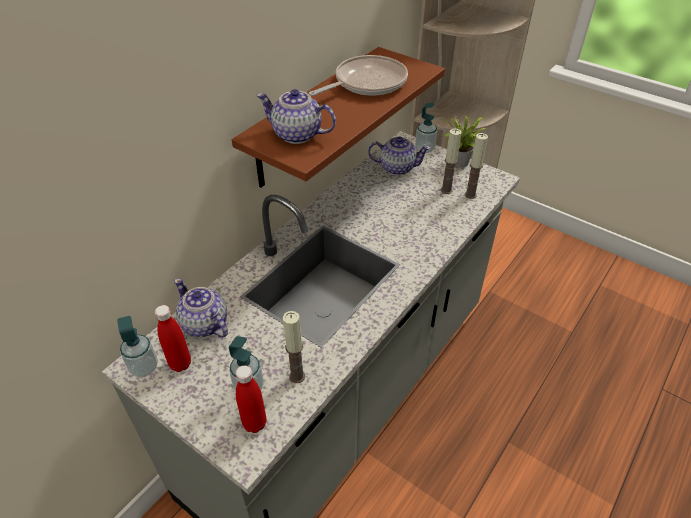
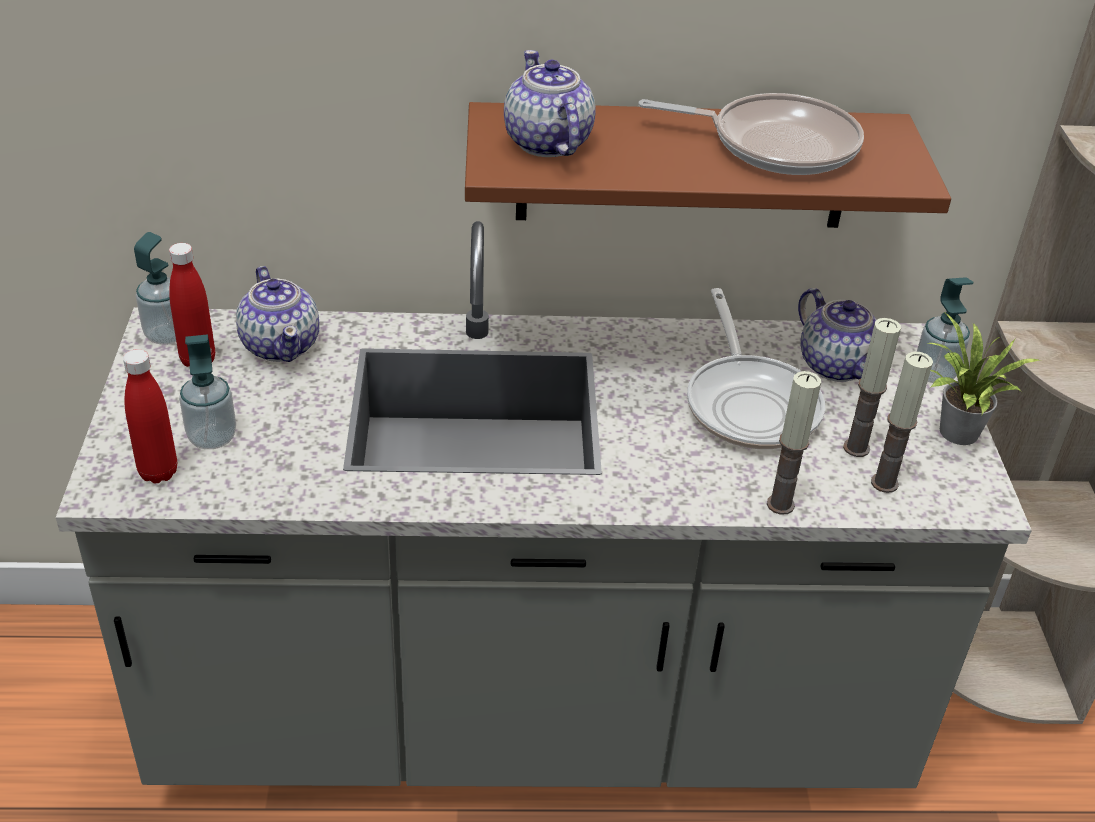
camera: 50 degrees right, 5 degrees down
(205, 324) = (281, 345): teapot -> teapot turned 150 degrees clockwise
(297, 376) = (269, 472): candle -> candle (780, 504)
(397, 201) = (750, 403): none -> frying pan

